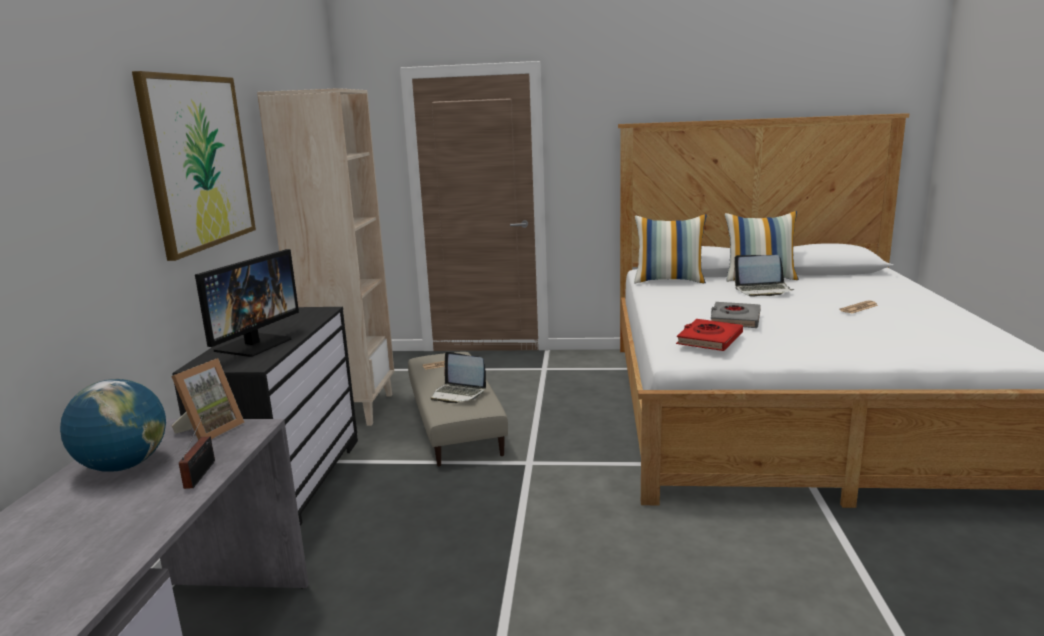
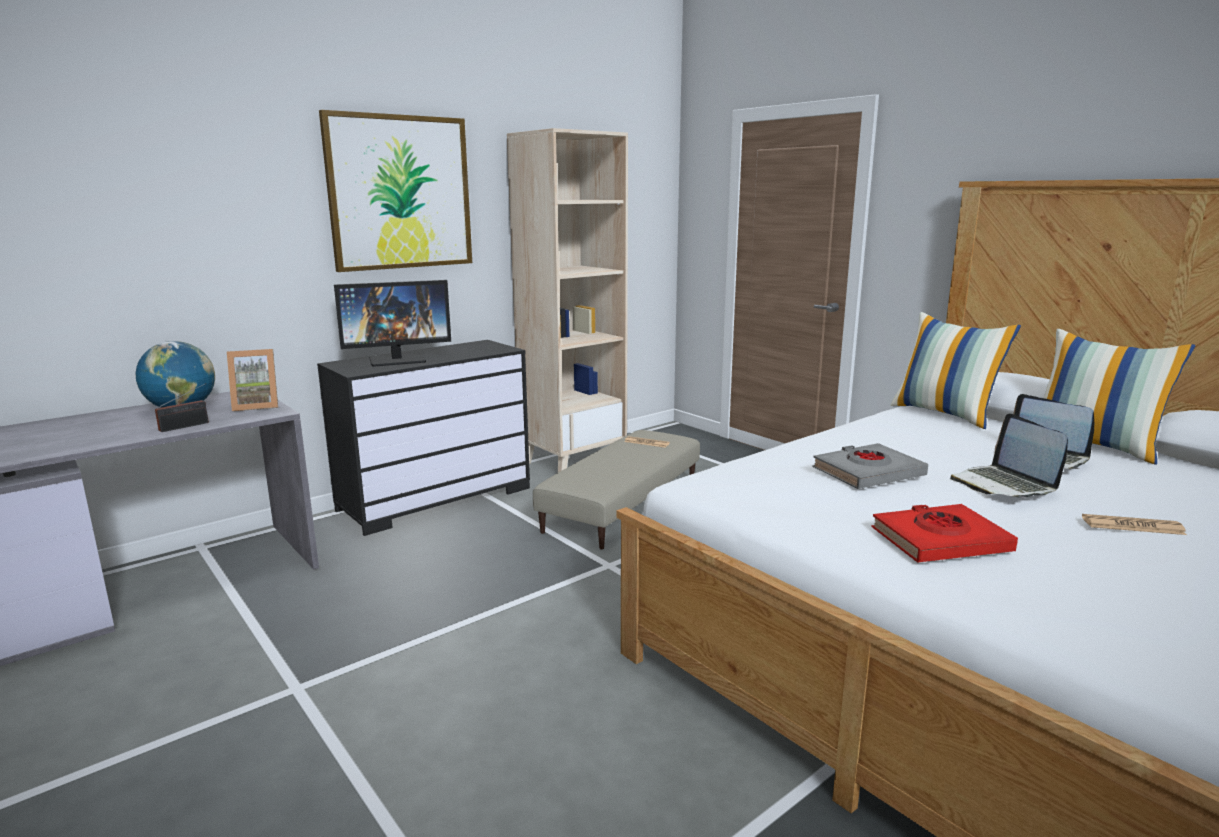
camera: 45 degrees right, 0 degrees up
(458, 394) = (602, 470): laptop -> laptop (1004, 485)
(709, 340) = (764, 480): red book -> red book (940, 541)

